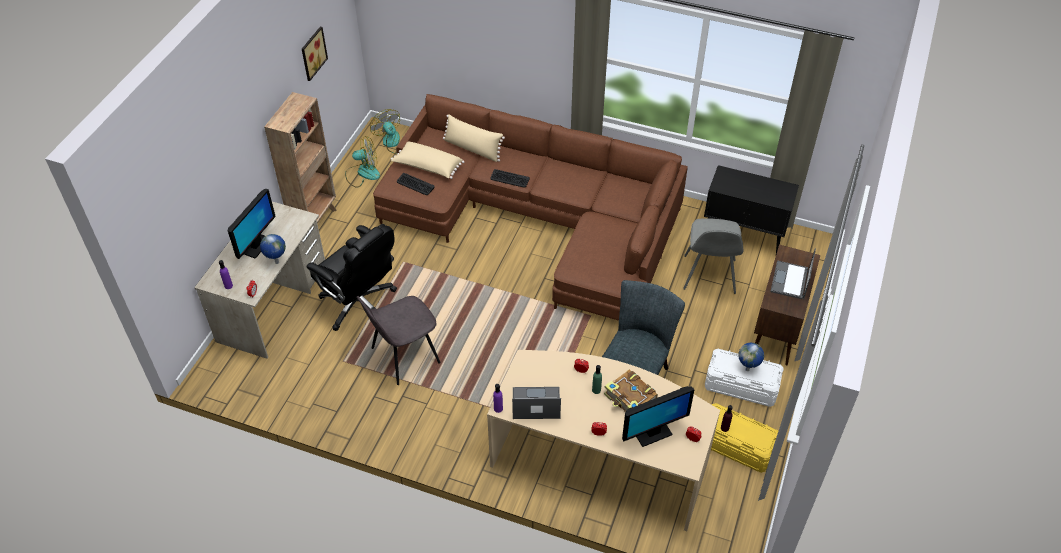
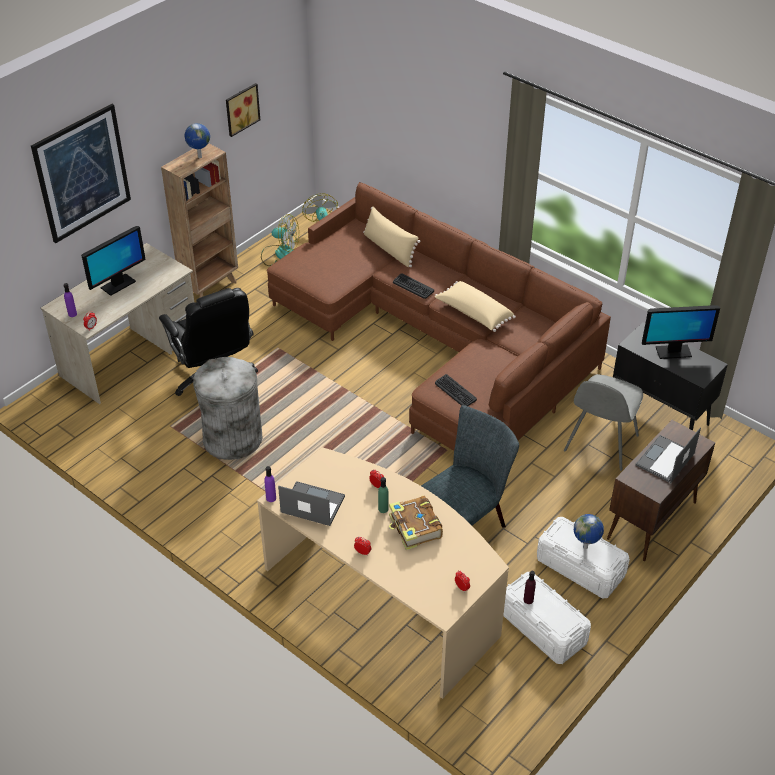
camera: 20 degrees right, 5 degrees down
(207, 154) = (82, 173): none -> picture
(276, 262) = (128, 304): globe -> globe (199, 157)
(403, 356) = (232, 438): grey chair -> grey trash can
(415, 184) = (312, 269): keyboard -> keyboard (455, 391)
(427, 167) = (334, 256): beige pillow -> beige pillow (473, 314)
(652, 434) = (420, 569): monitor -> monitor (673, 352)
(736, 446) = (542, 628): yellow storage box -> white storage box

